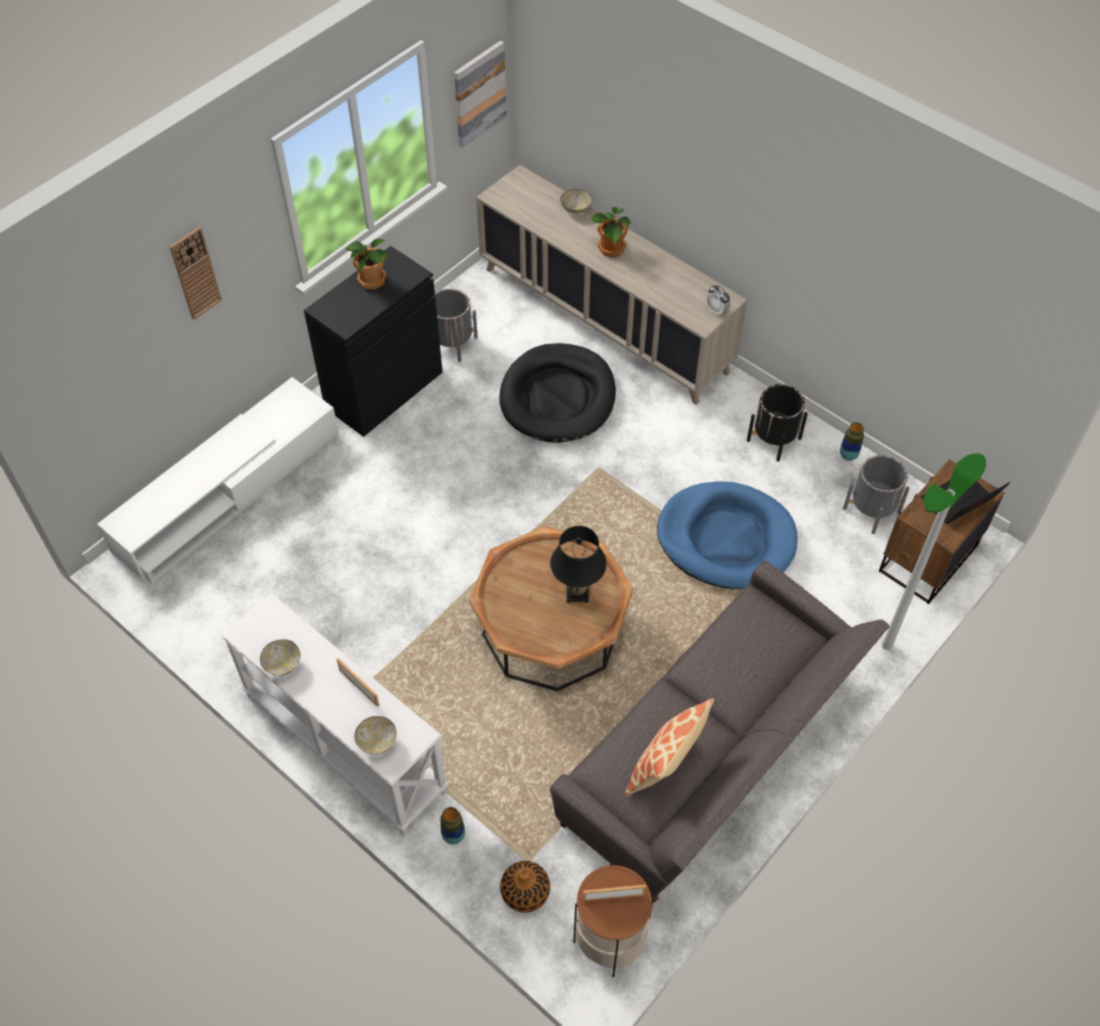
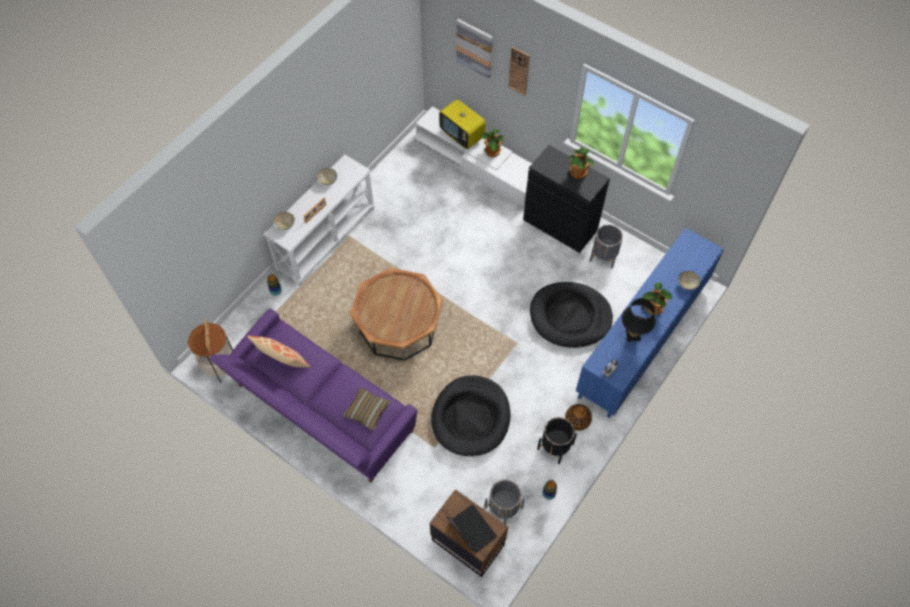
camera: 85 degrees right, 5 degrees up
(185, 481) = (462, 136): none -> television
(235, 441) = (492, 152): none -> potted plant
(479, 93) = (720, 187): picture -> picture (475, 48)
(525, 892) = (246, 326): vase -> vase (577, 421)
(577, 593) = (399, 320): black table lamp -> black table lamp (632, 335)
(604, 319) = (643, 339): beige cabinet -> blue cabinet
(711, 757) = (321, 411): grey sofa -> purple sofa
(726, 538) = (471, 417): blue dog bed -> black dog bed
(763, 634) = (367, 411): none -> pillow
(887, 646) = (399, 512): floor lamp -> none

